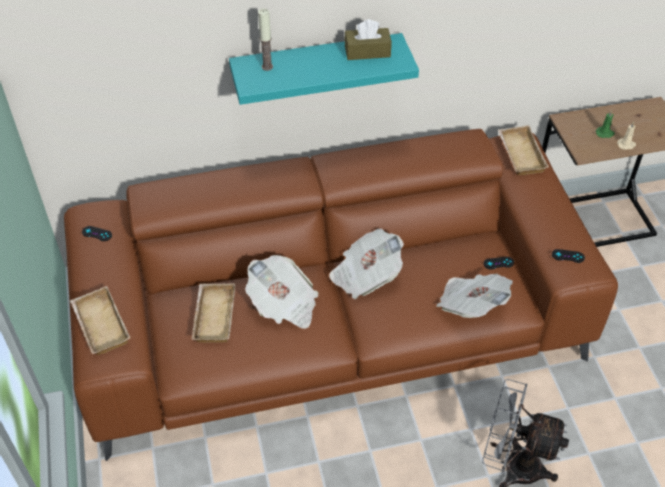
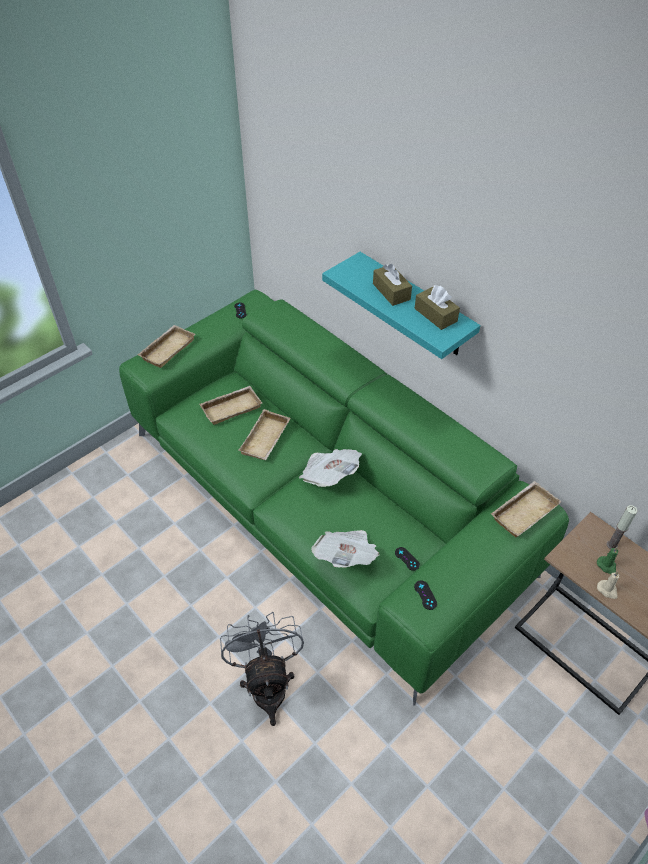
camera: 60 degrees right, 0 degrees up
(267, 67) = (366, 272): candle -> candle (612, 545)
(283, 304) = (266, 440): newspaper -> beige tray
(310, 63) = (391, 291): none -> brown tissue box
(332, 323) = (324, 500): brown sofa -> green sofa

